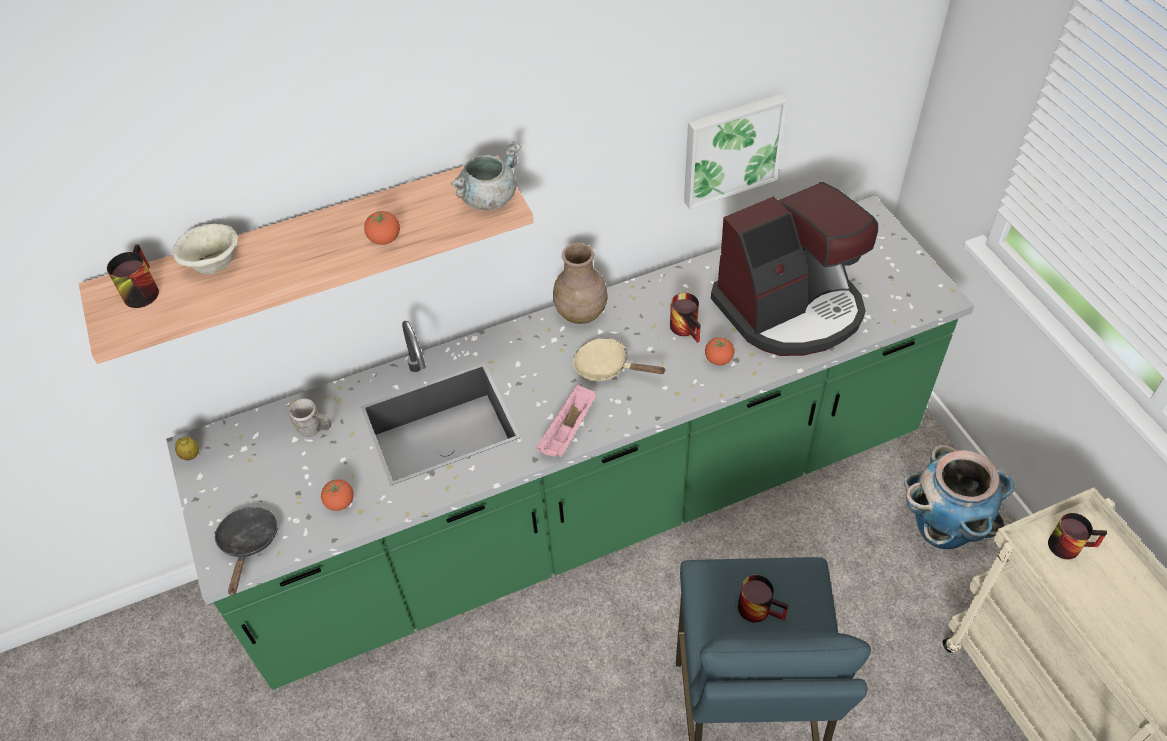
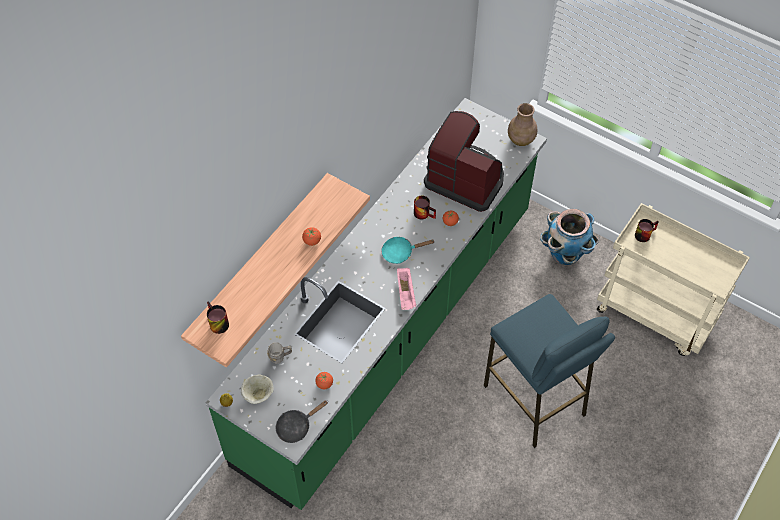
camera: 35 degrees left, 5 degrees up
(214, 266) = (241, 294): beige bowl -> beige bowl (258, 395)
(248, 544) = (296, 426): black frying pan -> black frying pan turned 90 degrees counterclockwise
(488, 198) = (342, 197): grey cooking pot -> none
(581, 314) = (366, 231): brown vase -> brown vase (521, 140)
(607, 367) = (400, 252): beige frying pan -> turquoise frying pan
(731, 149) = (408, 112): picture -> none
(760, 607) = (539, 329): mug -> none
(790, 309) = (465, 179): coffee machine -> coffee machine turned 90 degrees counterclockwise

